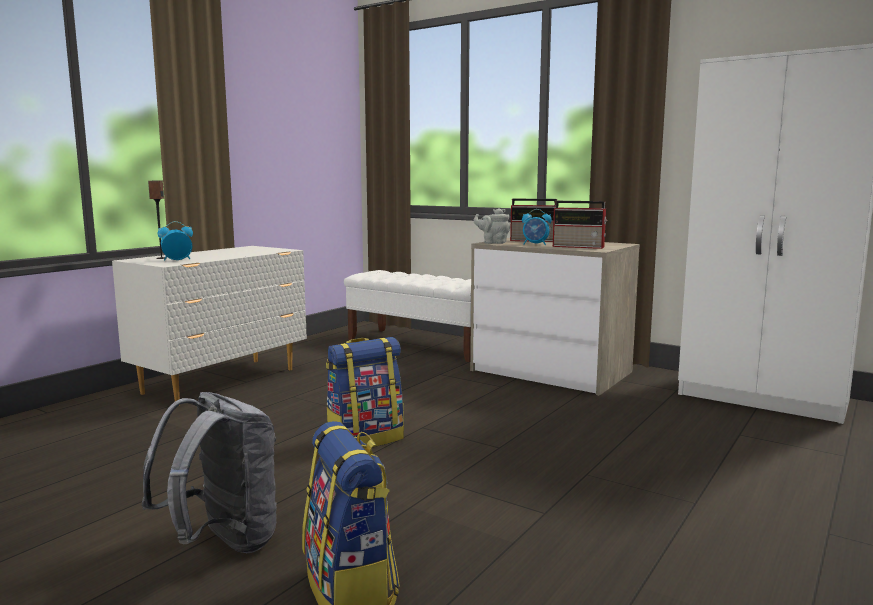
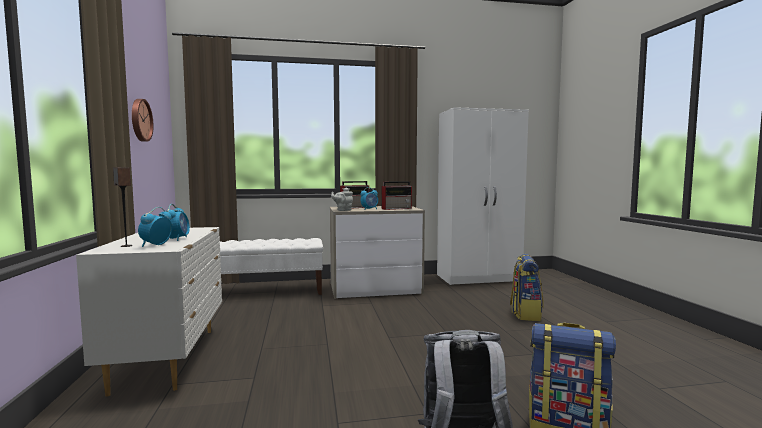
camera: 45 degrees left, 5 degrees down
(215, 257) = (177, 239): none -> alarm clock
(281, 124) = (140, 120): none -> wall clock
(365, 439) = (377, 355): backpack -> backpack (525, 314)

